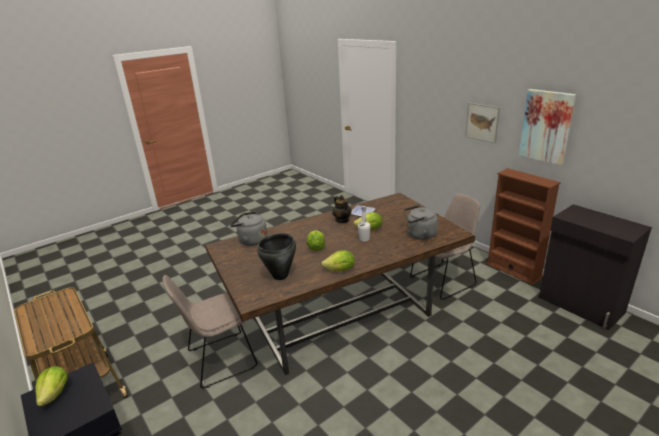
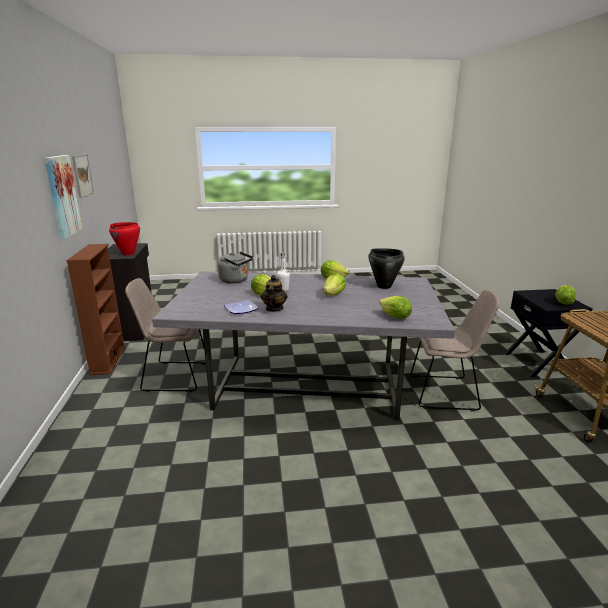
camera: 150 degrees left, 5 degrees down
(251, 241) = (395, 317): grey kettle -> lettuce
(342, 315) = (305, 385): brown dining table -> grey dining table
(482, 122) = (27, 220): picture -> picture (82, 175)
(577, 219) = (128, 254): none -> red cooking pot

